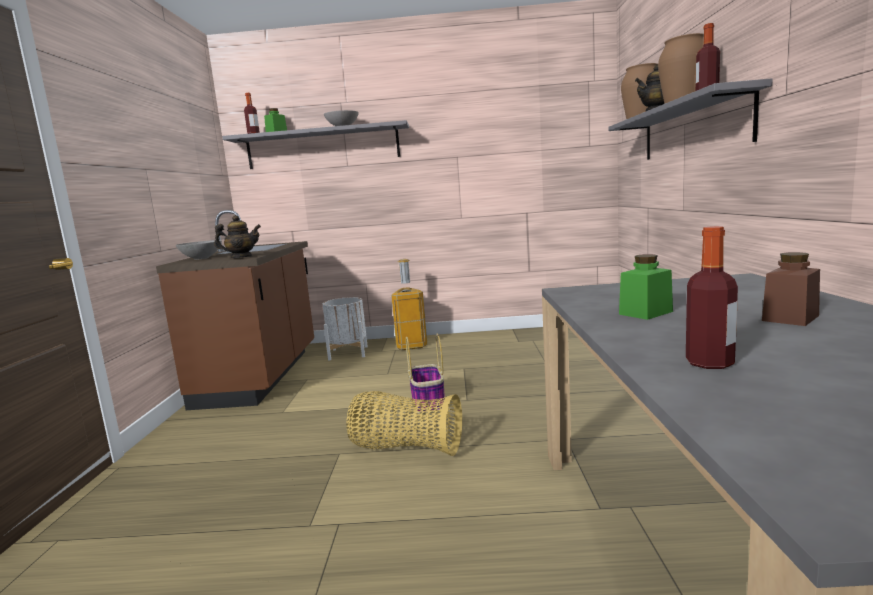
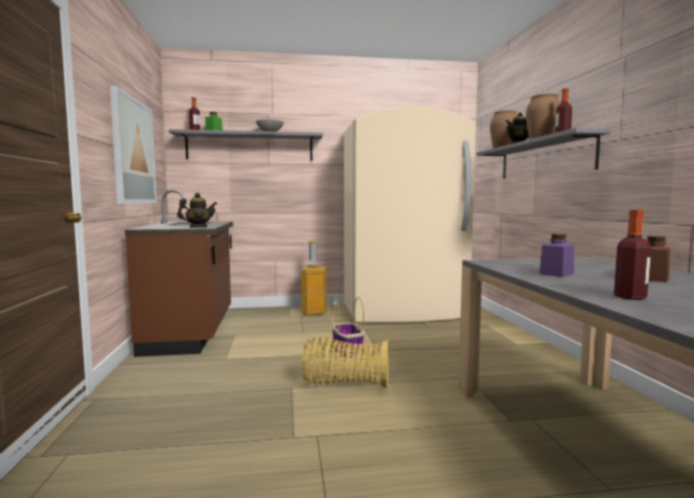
camera: 10 degrees left, 5 degrees down
(167, 170) = (133, 152): none -> picture
(201, 258) = (158, 227): grey bowl -> none
(348, 353) = (261, 316): white planter -> none
(523, 342) = (403, 312): none -> beige fridge
(645, 313) = (556, 274): green jar -> purple jar

